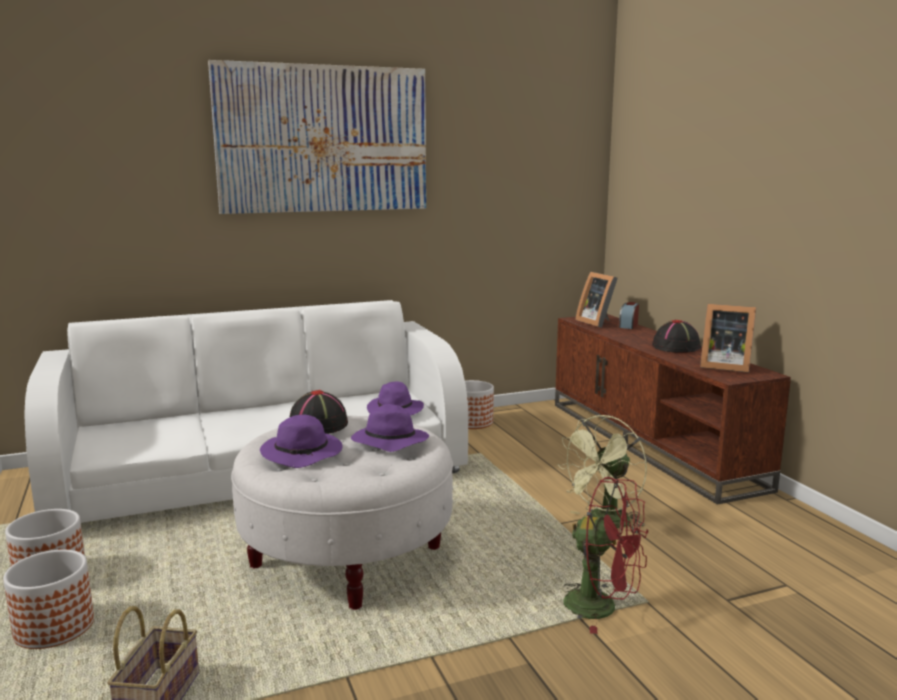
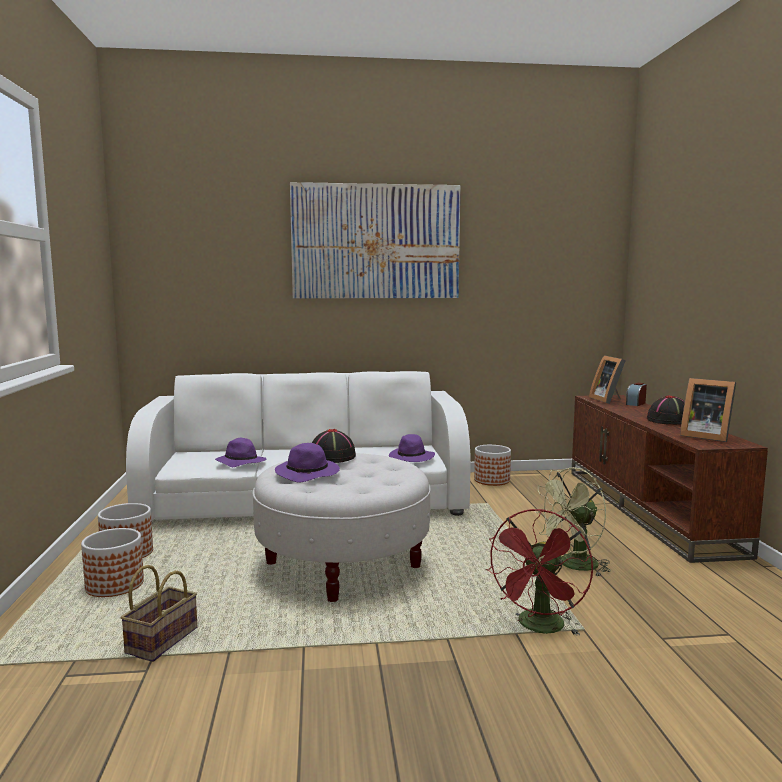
camera: 15 degrees right, 5 degrees down
(388, 442) = (378, 472): purple hat -> purple hat (240, 463)
(602, 607) = (540, 628): red fan -> red fan turned 75 degrees clockwise

